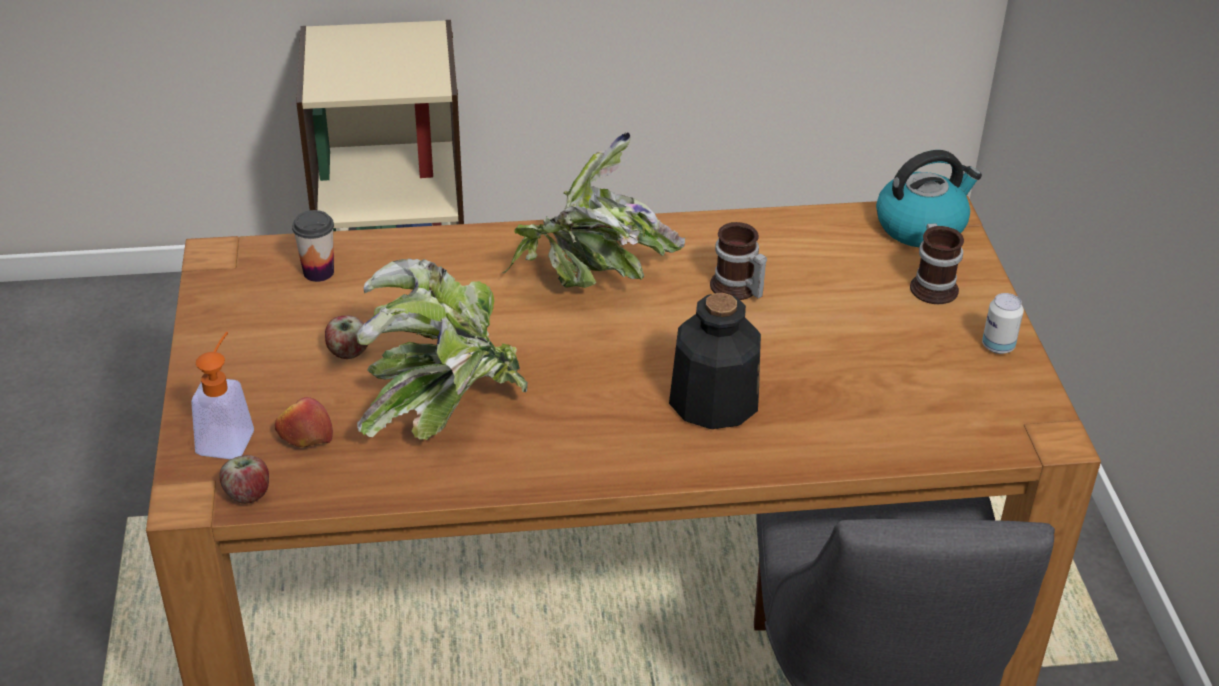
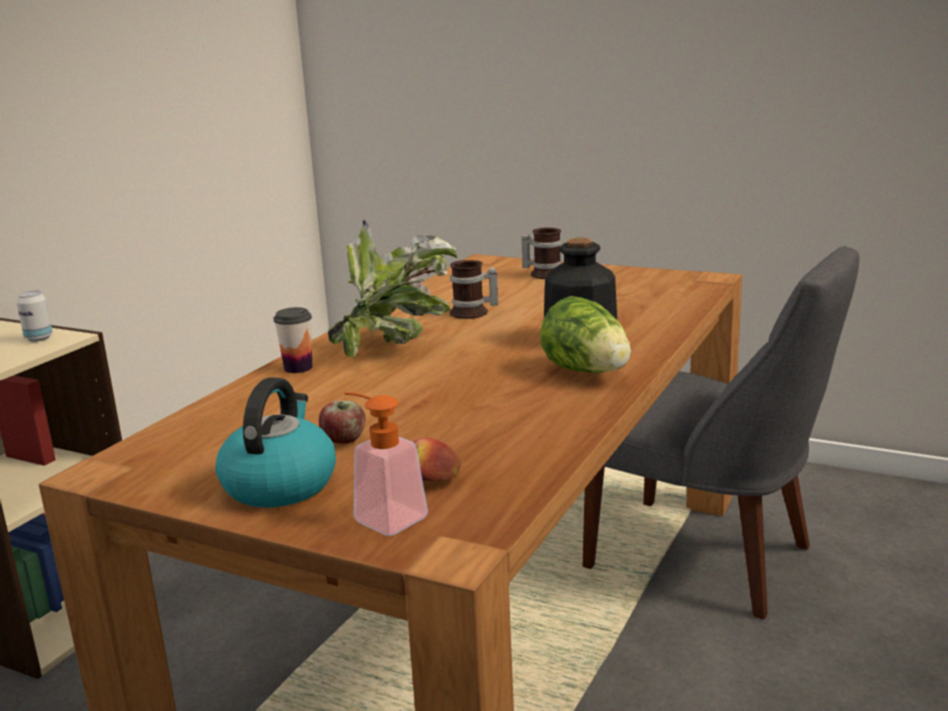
camera: 55 degrees left, 20 degrees down
(248, 494) = (483, 521): apple -> none
(318, 272) = (211, 433): cup -> cup (298, 368)
(443, 406) = (471, 418): potted plant -> none
(615, 441) = (588, 372): none -> lettuce
(921, 226) = (485, 266): kettle -> kettle (280, 484)
(998, 346) = (618, 273): can -> can (39, 338)

